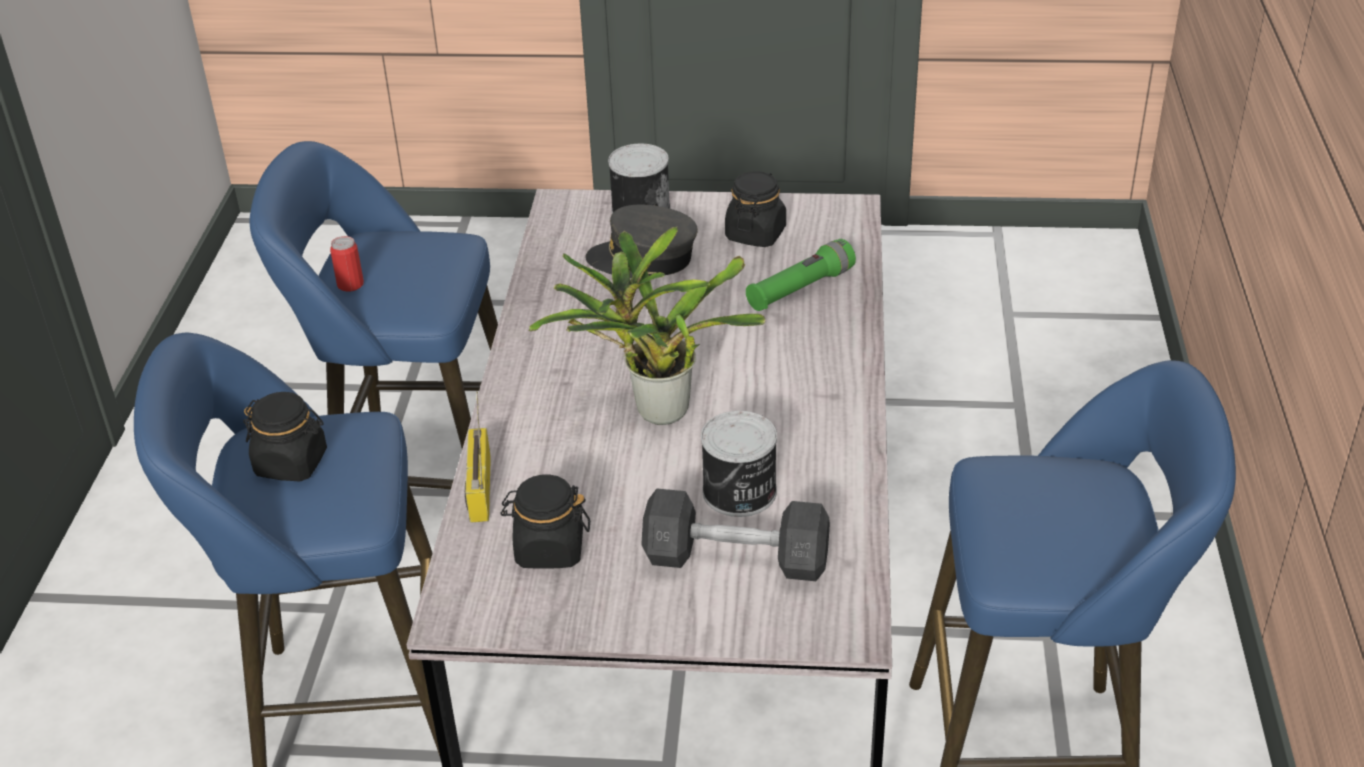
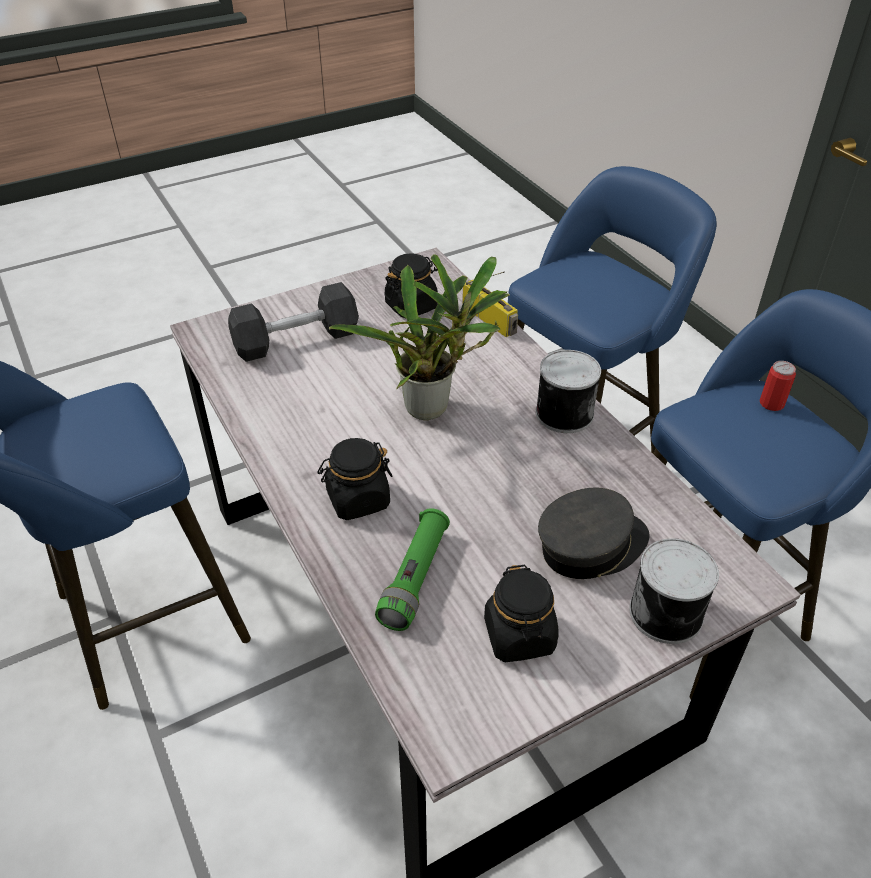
camera: 145 degrees right, 5 degrees up
(292, 463) = (609, 285): black jar -> black jar (357, 499)
(740, 493) = (324, 377): can -> can (563, 413)

